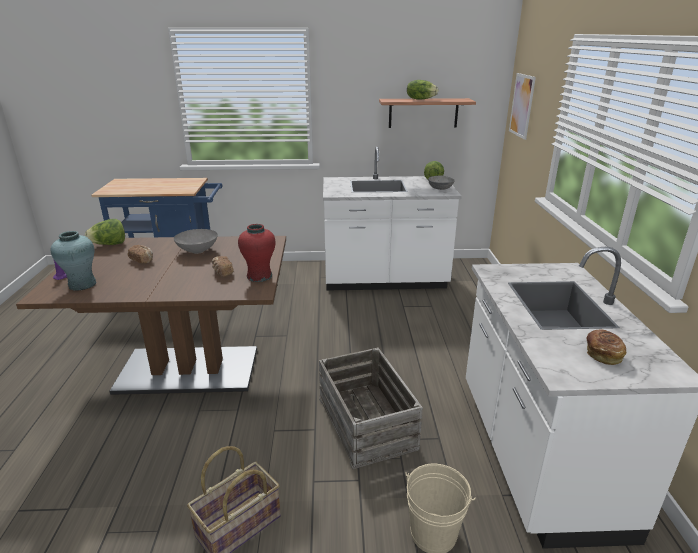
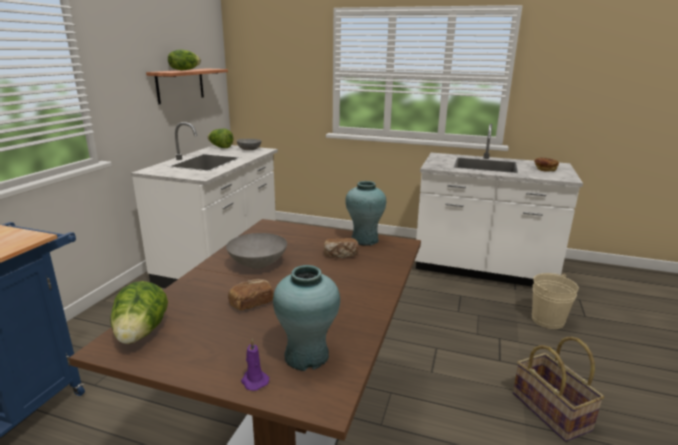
camera: 70 degrees left, 5 degrees down
(259, 276) = (364, 240): red vase -> turquoise vase
(367, 422) = (435, 320): crate -> none
(522, 105) = (259, 70): picture -> none

